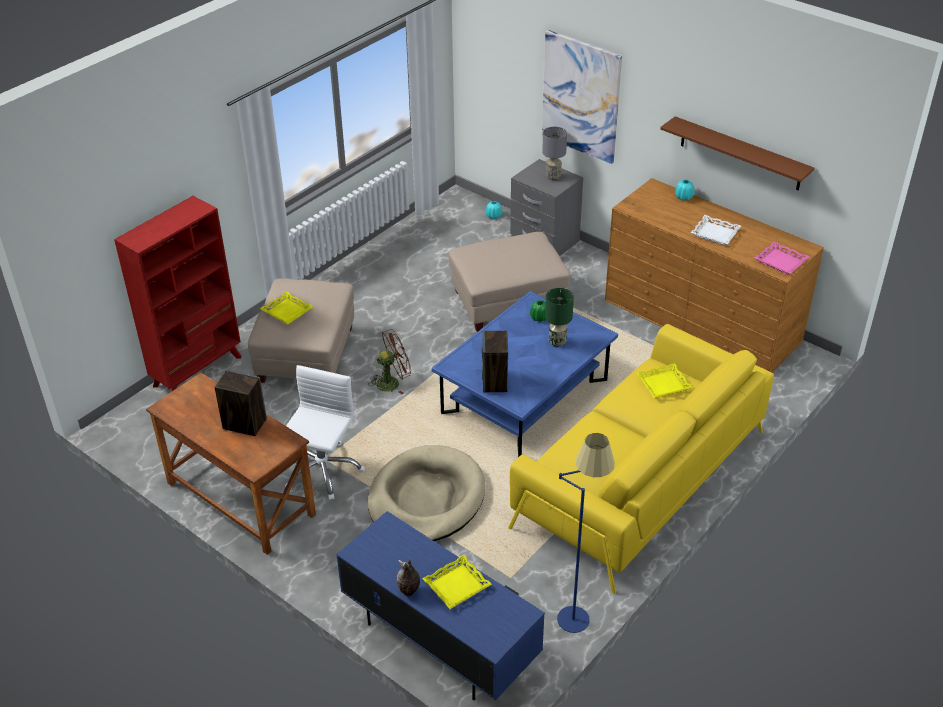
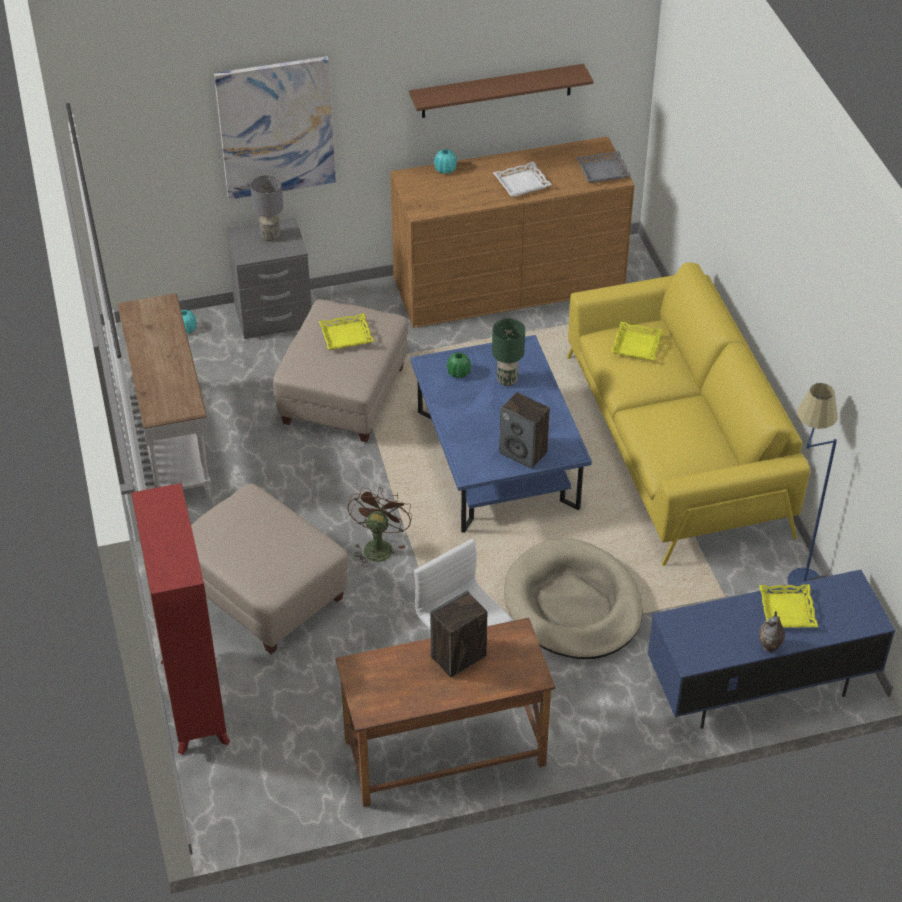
camera: 55 degrees left, 5 degrees up
(287, 311) = (254, 554): yellow tray -> yellow tray (346, 336)
(394, 260) = (174, 443): none -> white console table
(780, 261) = (603, 171): pink tray -> grey tray

